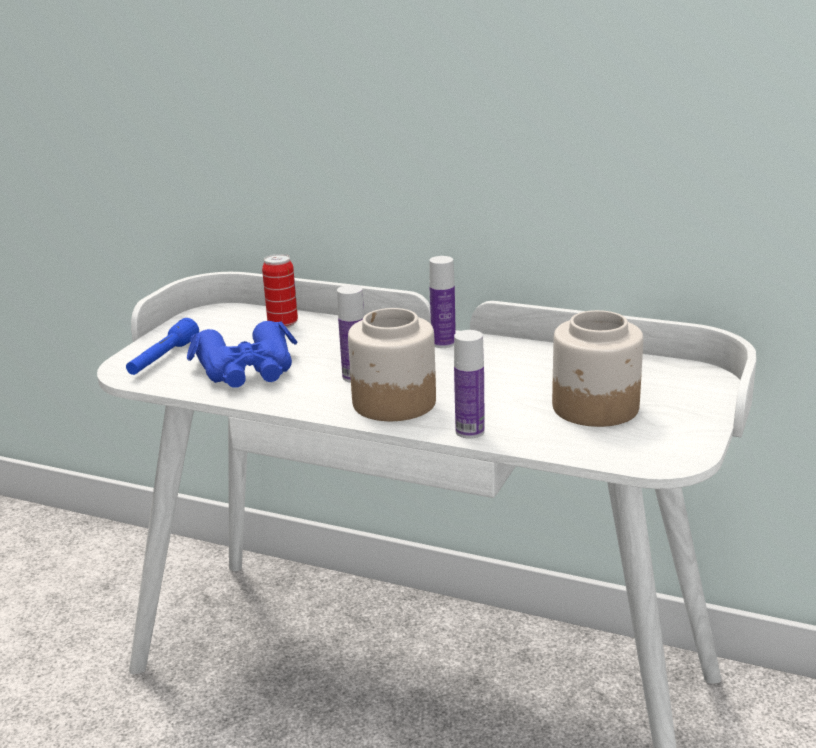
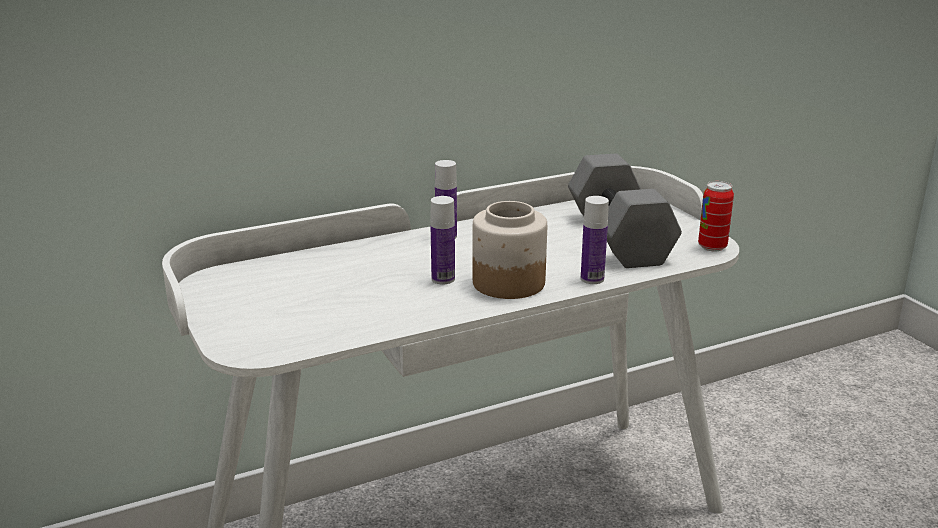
camera: 50 degrees left, 0 degrees up
(163, 359) = (257, 329): blue flashlight -> none
(247, 370) = (352, 307): blue binoculars -> none
(283, 324) = (294, 267): can -> can (712, 247)
(595, 408) = (621, 238): jar -> grey dumbbell

